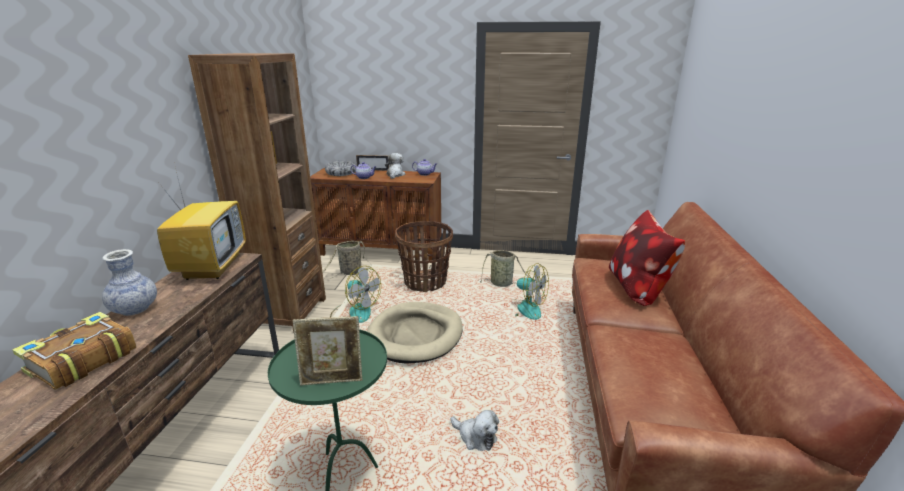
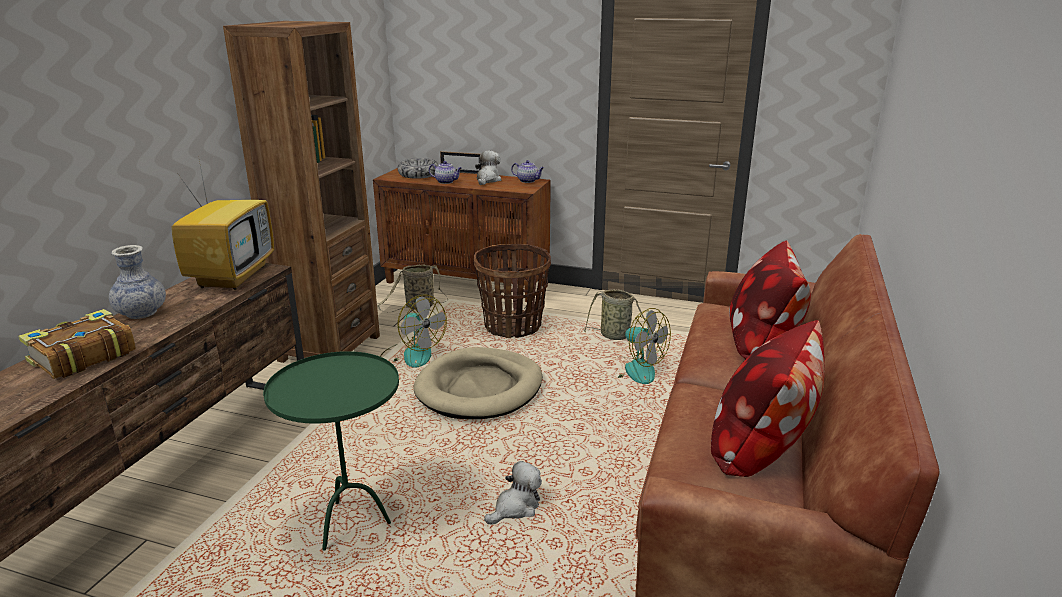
camera: 10 degrees right, 0 degrees up
(332, 380) = (330, 402): picture frame -> none
(475, 437) = (516, 508): plush toy -> plush toy turned 90 degrees counterclockwise
(684, 377) = (762, 448): none -> pillow

